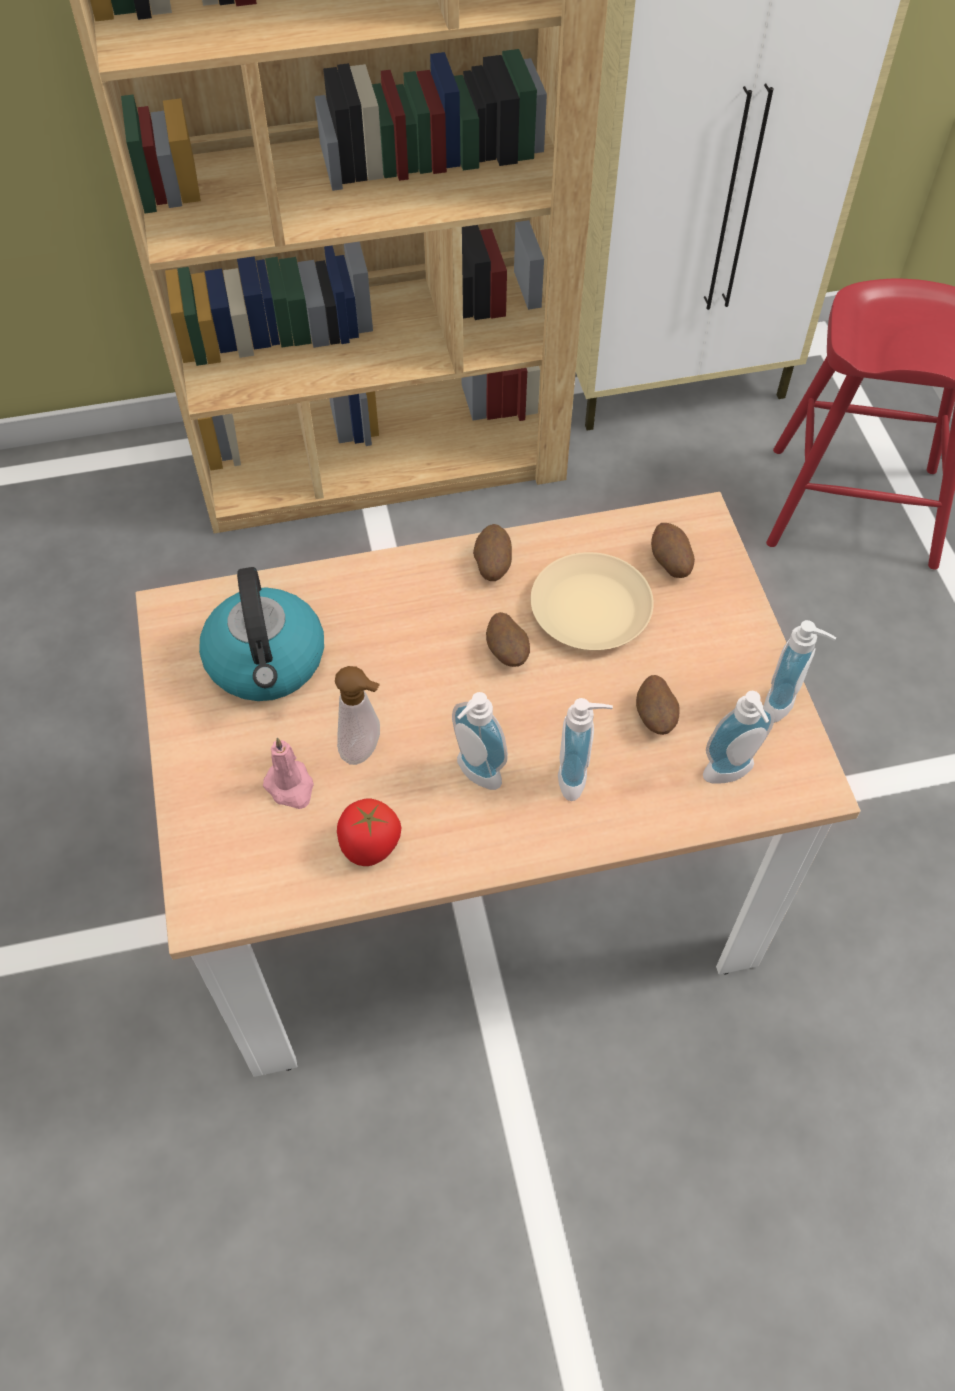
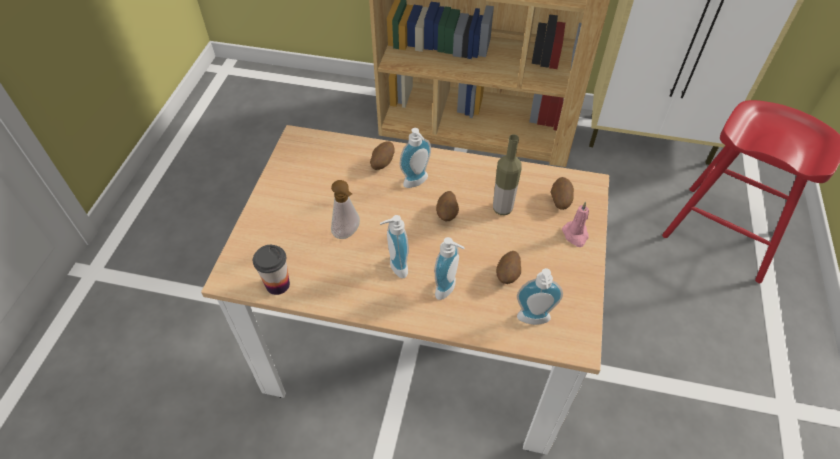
camera: 25 degrees right, 5 degrees down
(267, 662) = (326, 176): kettle -> none
(290, 787) = (302, 237): pink candle -> pink candle (575, 235)
(297, 885) = (277, 284): none -> cup
(370, 846) = (323, 281): tomato -> none
(492, 565) = (463, 170): potato -> potato (382, 163)
(589, 610) = (502, 208): beige plate -> bottle
(785, 705) = (585, 296): soap dispenser -> soap dispenser (417, 183)

